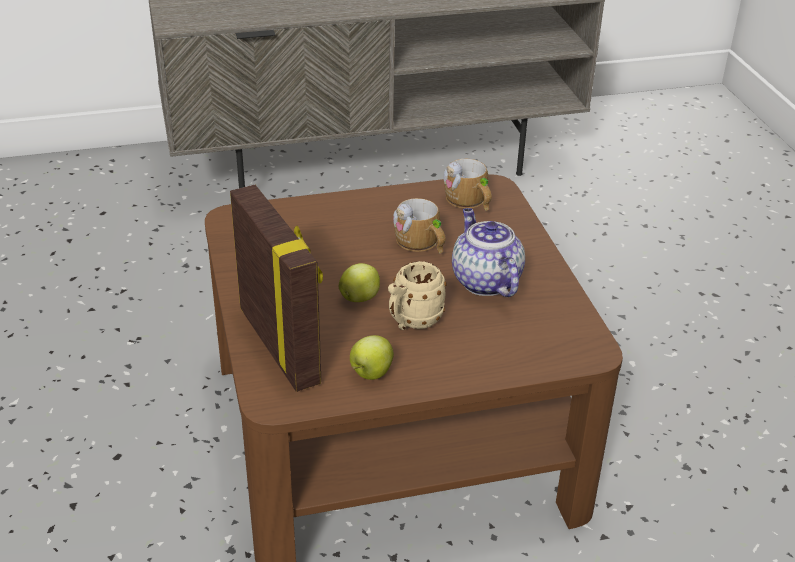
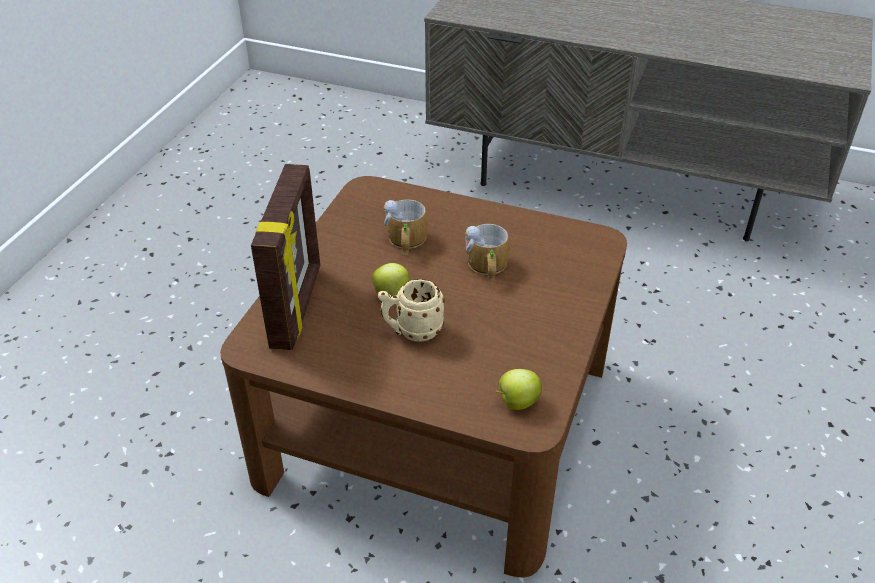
camera: 35 degrees right, 5 degrees up
(370, 373) = (337, 359): apple -> apple (517, 402)
(469, 202) = (566, 246): mug -> mug (406, 242)
(484, 281) = (506, 322): teapot -> none

